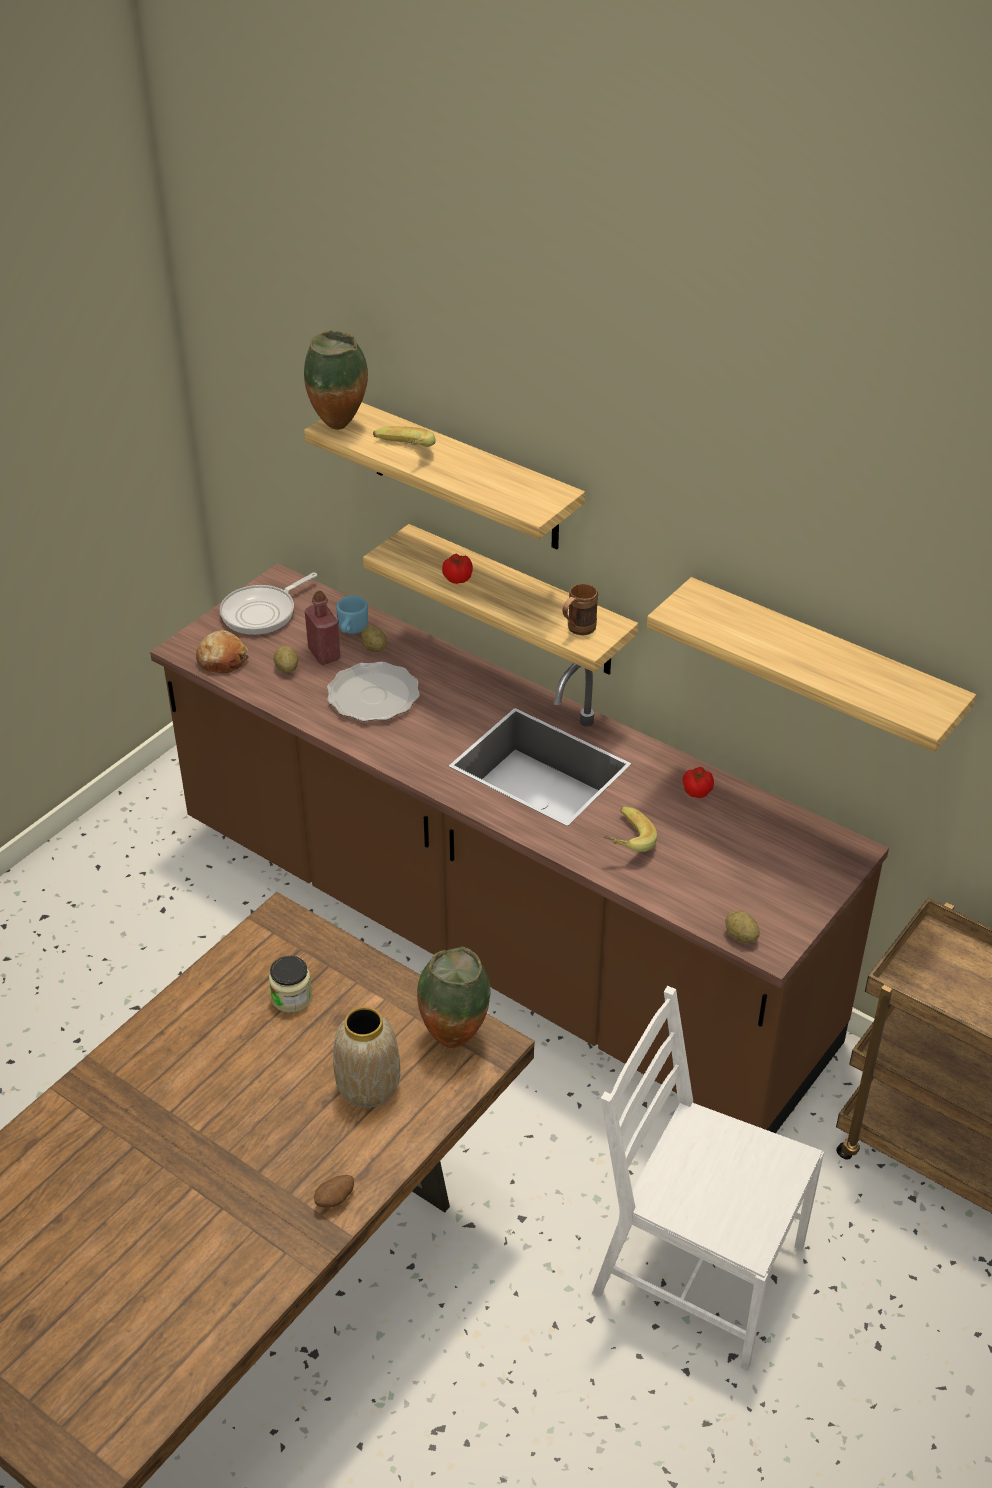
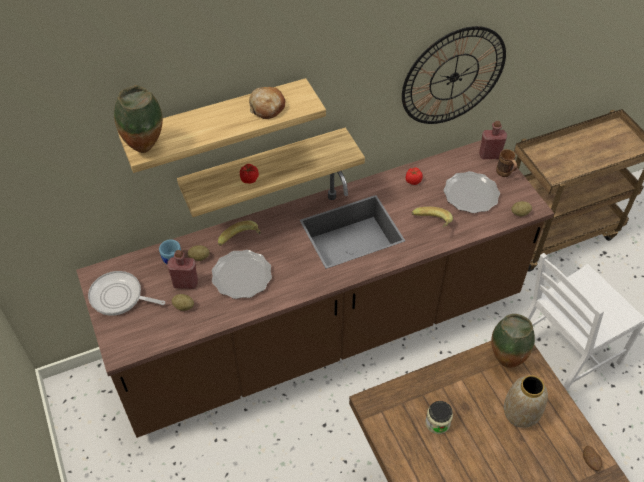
camera: 60 degrees left, 10 degrees up
(222, 660) = (148, 336): bread -> bread (267, 107)
(262, 612) = (119, 297): frying pan -> frying pan turned 120 degrees clockwise
(402, 454) = (203, 133): banana -> banana (241, 242)
(577, 630) = (334, 152): brown mug -> brown mug (505, 174)
(729, 865) = (471, 194): none -> plate
(822, 666) = (454, 77): shelf -> wall clock
(840, 858) = (490, 155): none -> red bottle

